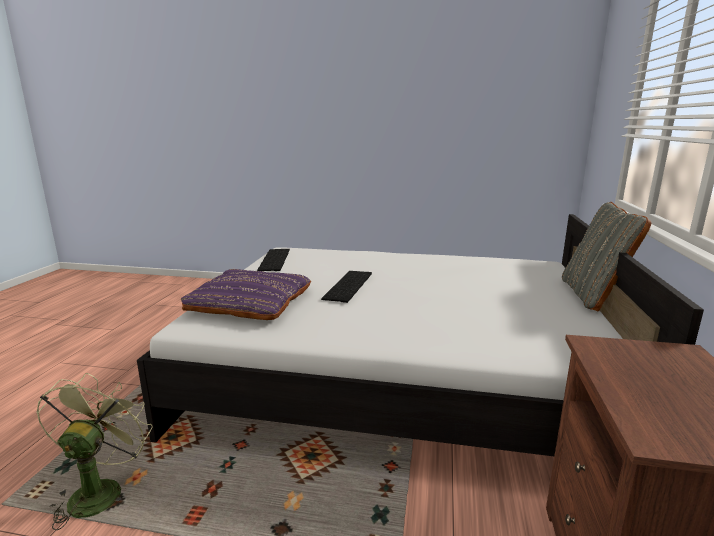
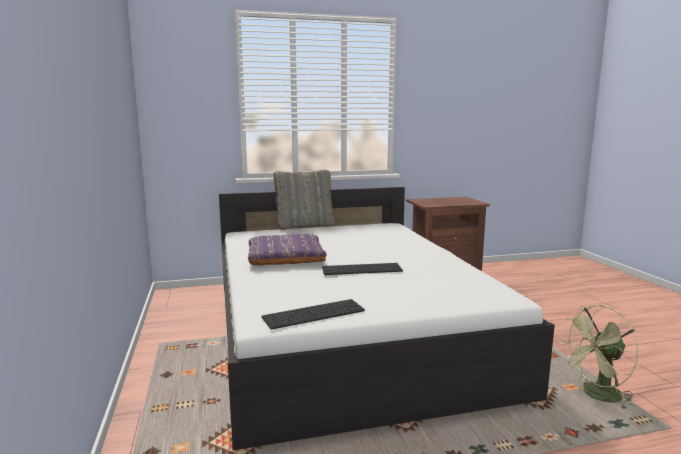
camera: 115 degrees left, 5 degrees down
(250, 302) = (440, 291): purple pillow -> purple pillow (285, 256)

